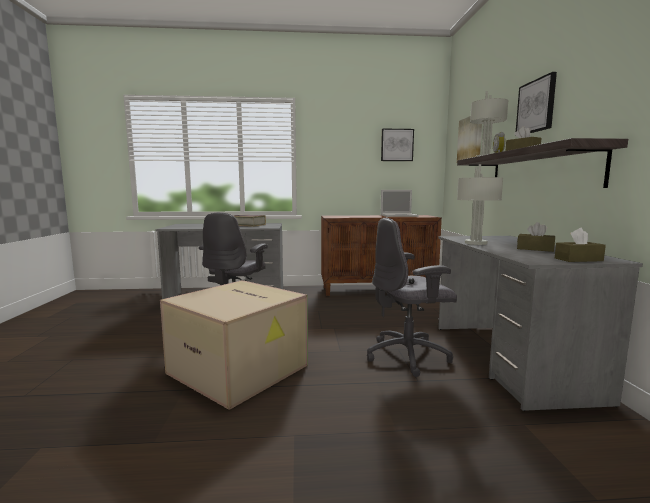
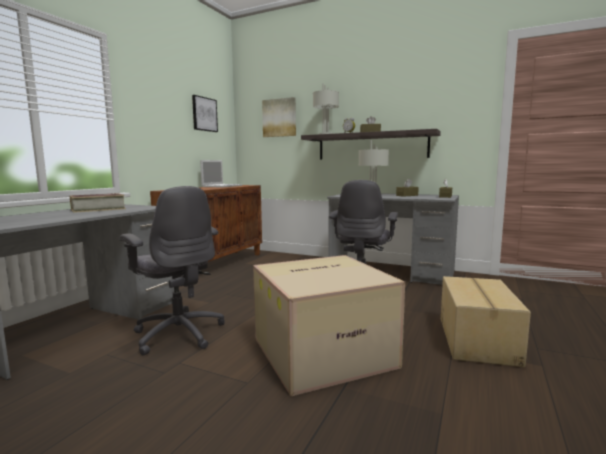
camera: 60 degrees left, 0 degrees up
(335, 453) = (478, 340): none -> cardboard box
(536, 106) = (362, 102): picture -> none

